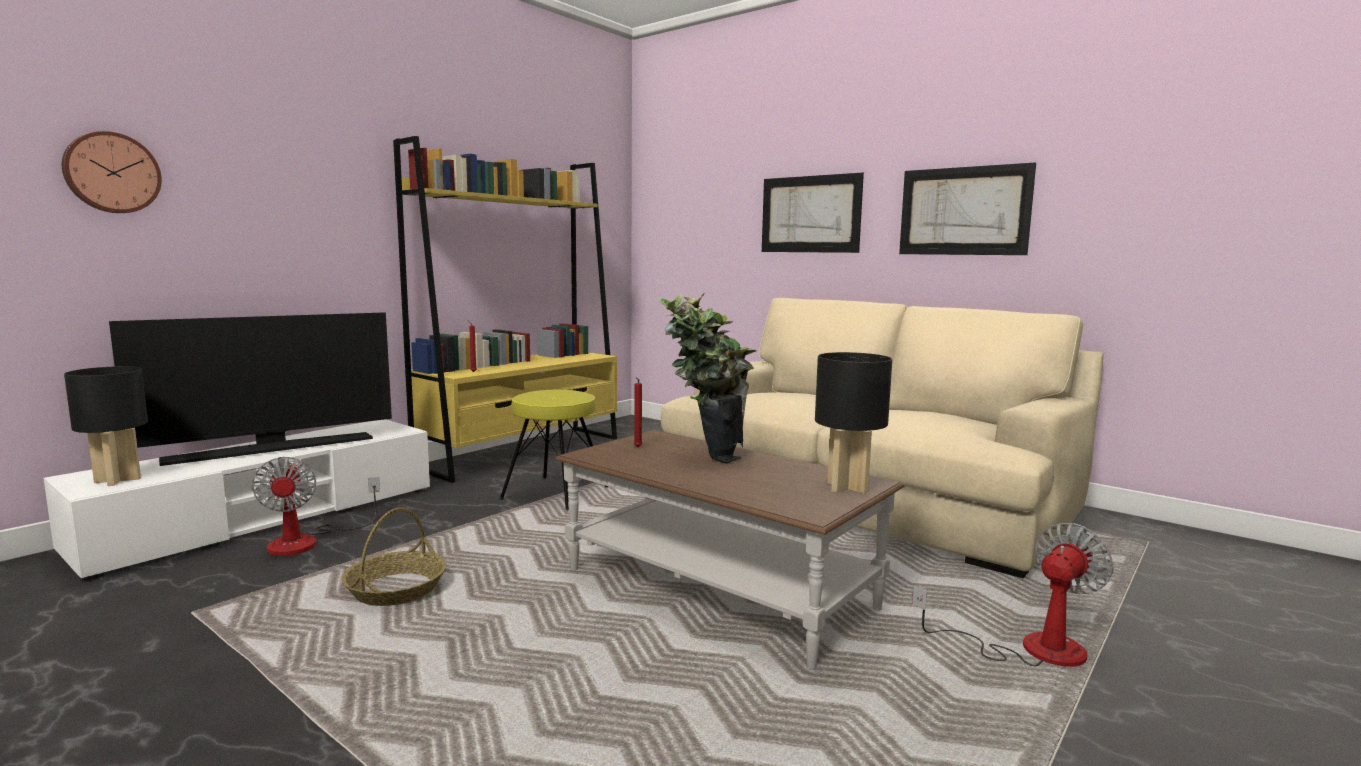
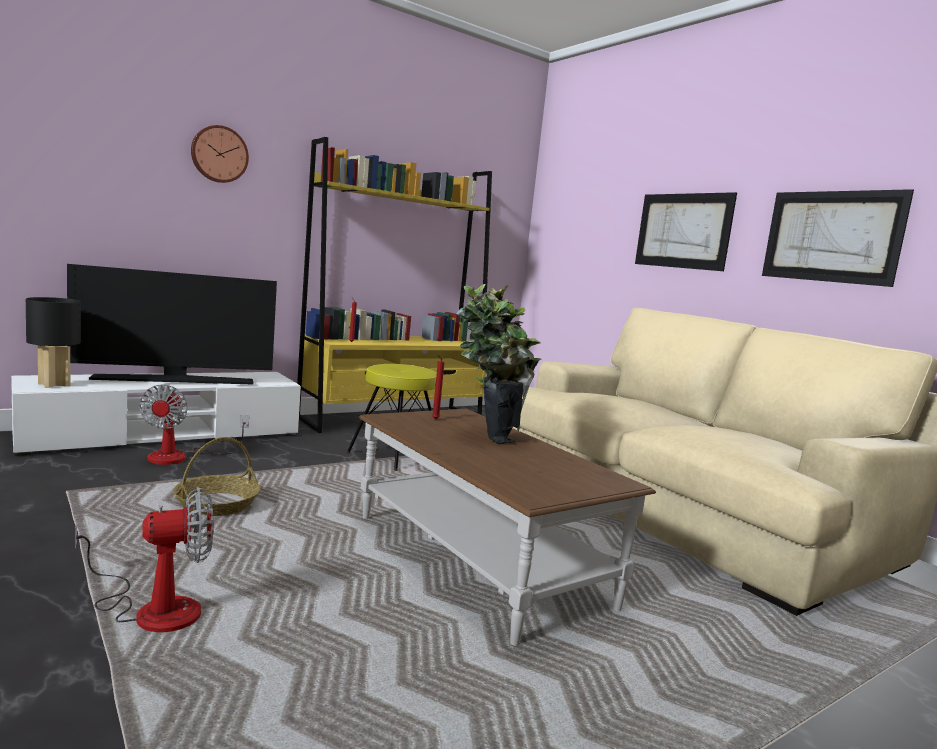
camera: 15 degrees right, 0 degrees up
(112, 173) = (87, 152): wall clock -> wall clock (219, 154)
(848, 487) = (592, 482): black table lamp -> none
(1029, 649) = (752, 682): fan -> fan (153, 609)

